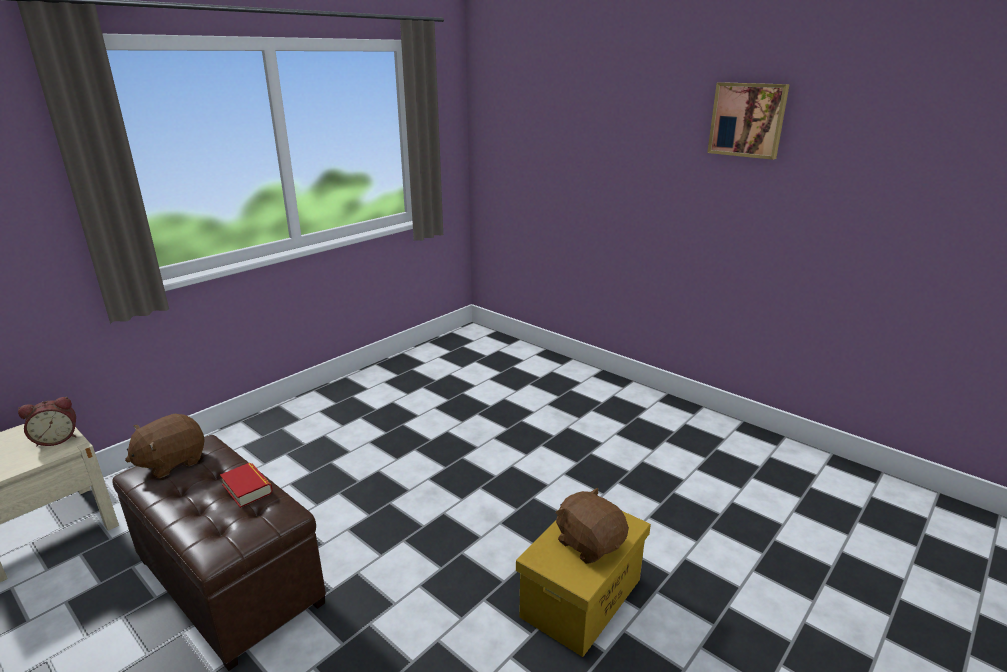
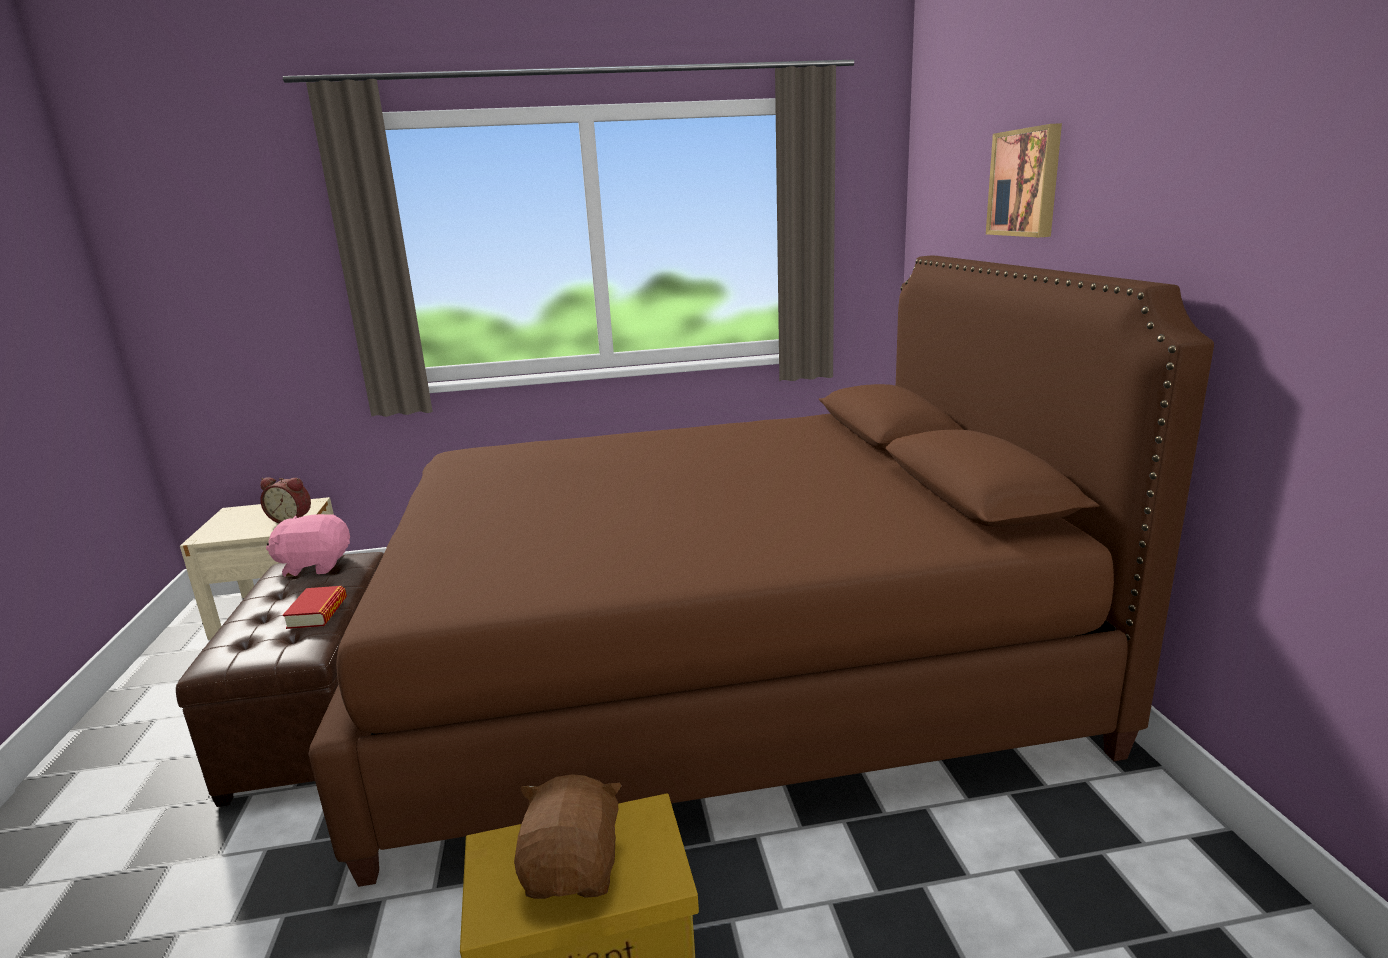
camera: 40 degrees right, 5 degrees down
(171, 462) = (315, 565): brown plush toy -> pink plush toy
(470, 435) = (716, 664): none -> brown bed
(748, 120) = (1273, 158): picture -> picture (1026, 183)

